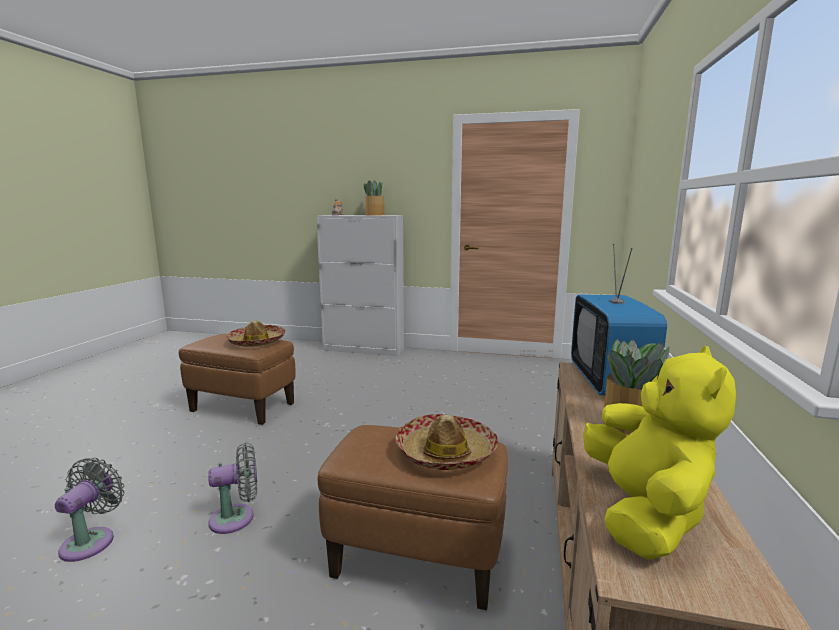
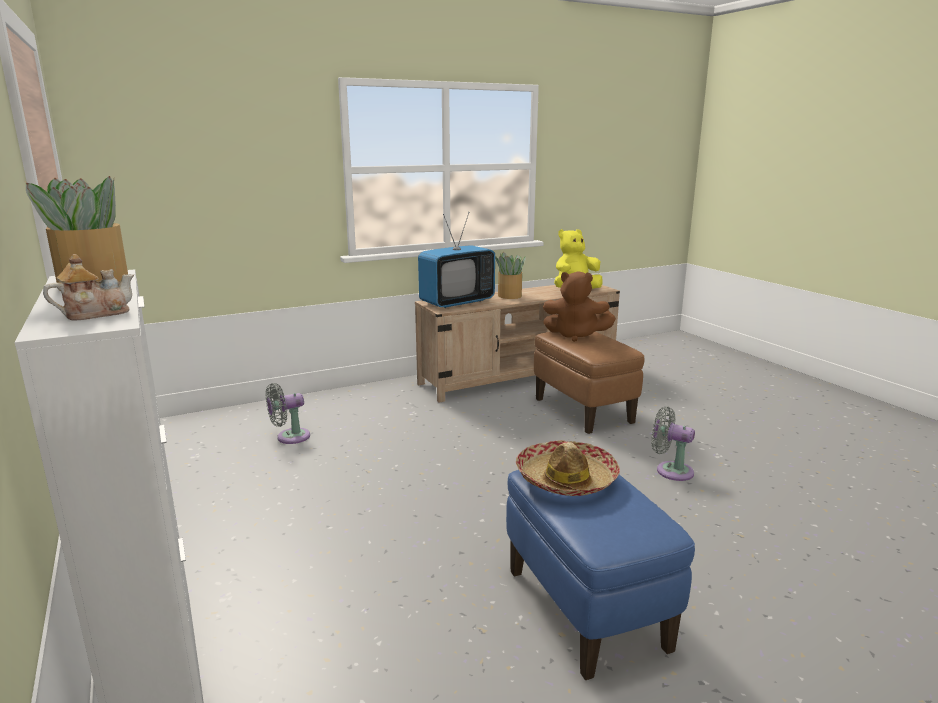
camera: 130 degrees left, 5 degrees up
(92, 540) = (788, 504): grey fan -> grey fan (289, 437)
(243, 407) = (585, 608): brown ottoman -> blue ottoman
(446, 452) = (575, 335): hat -> brown plush toy

